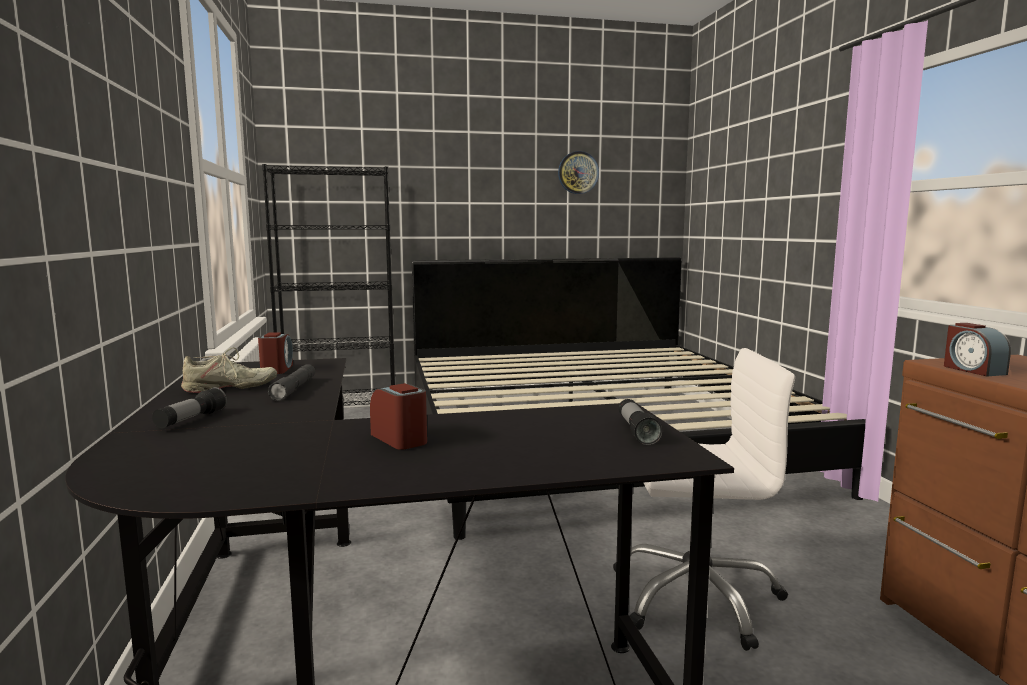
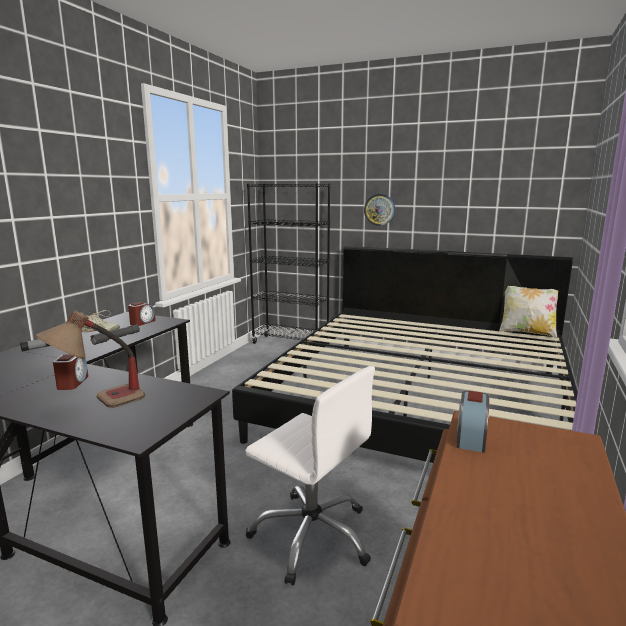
camera: 35 degrees right, 5 degrees up
(523, 447) = (97, 405): none -> table lamp
(578, 172) = (478, 181): wall clock -> wall clock (379, 209)
(637, 431) = (167, 412): flashlight -> none
(647, 347) = (527, 333): none -> pillow

